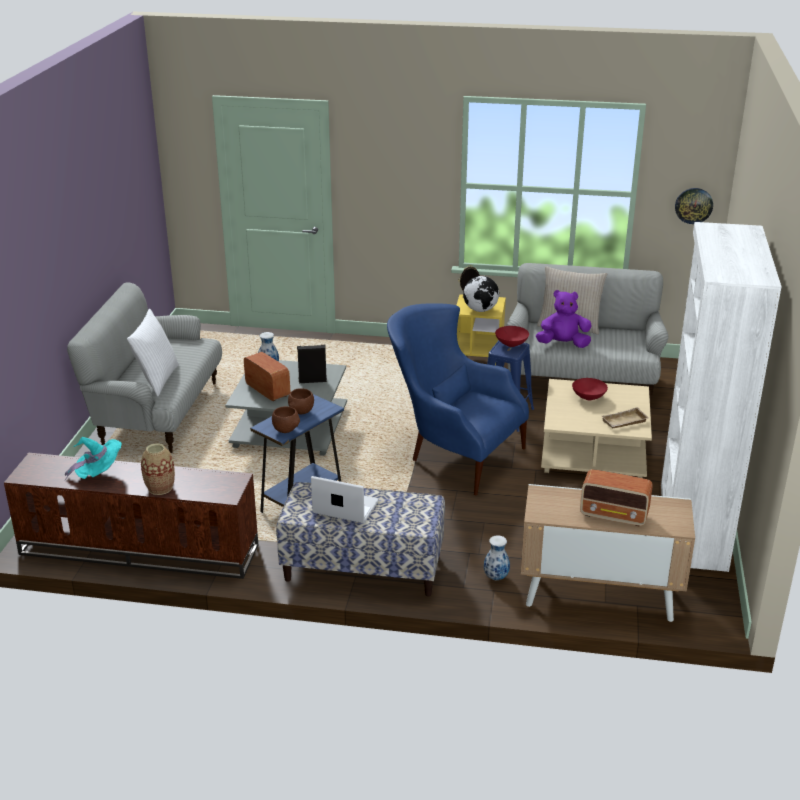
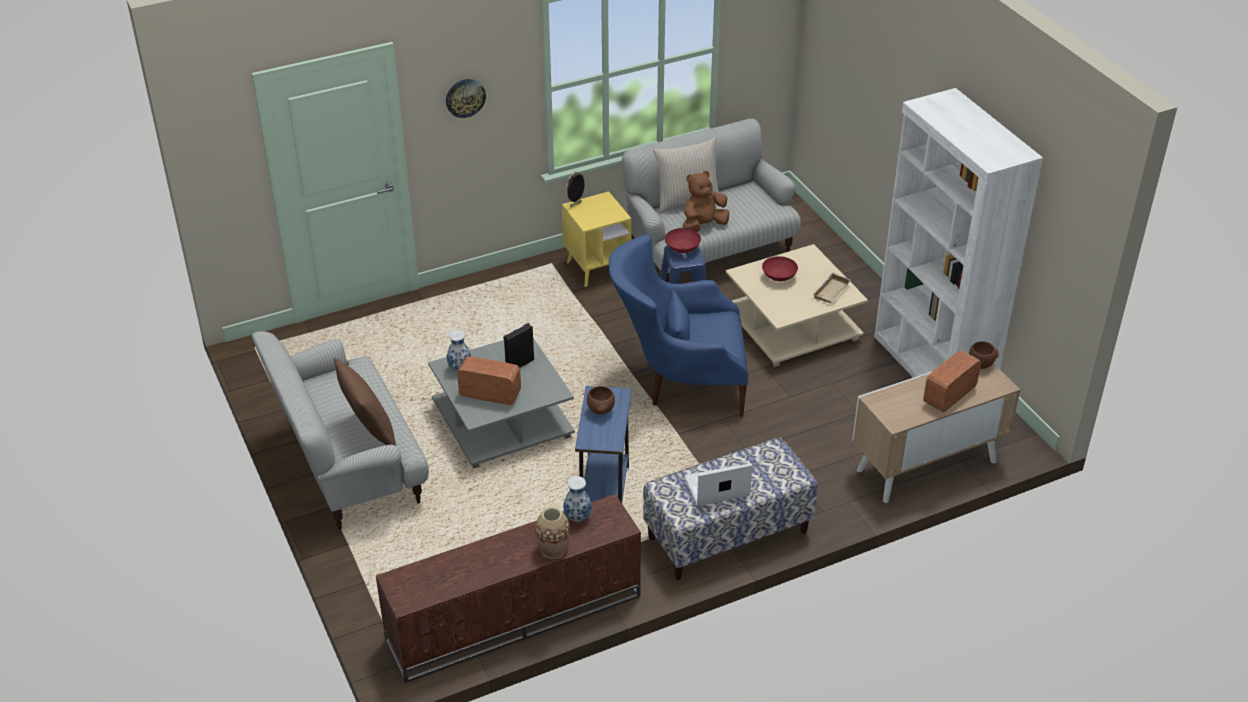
camera: 35 degrees left, 10 degrees up
(99, 474) = (478, 564): turquoise hat -> none
(157, 379) = (369, 431): white pillow -> brown pillow
(286, 431) = (612, 437): brown bowl -> brown bowl (981, 365)
(480, 310) = (603, 216): globe -> none
(496, 577) = (838, 489): vase -> vase (578, 518)
(563, 344) = (703, 226): purple plush toy -> brown plush toy
(614, 515) = (948, 396): radio -> radio turned 150 degrees clockwise
(693, 205) = (770, 42): wall clock -> wall clock (465, 97)

